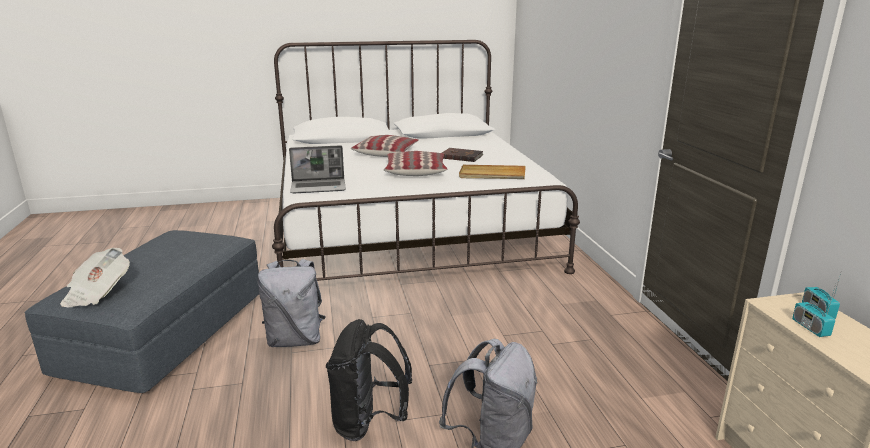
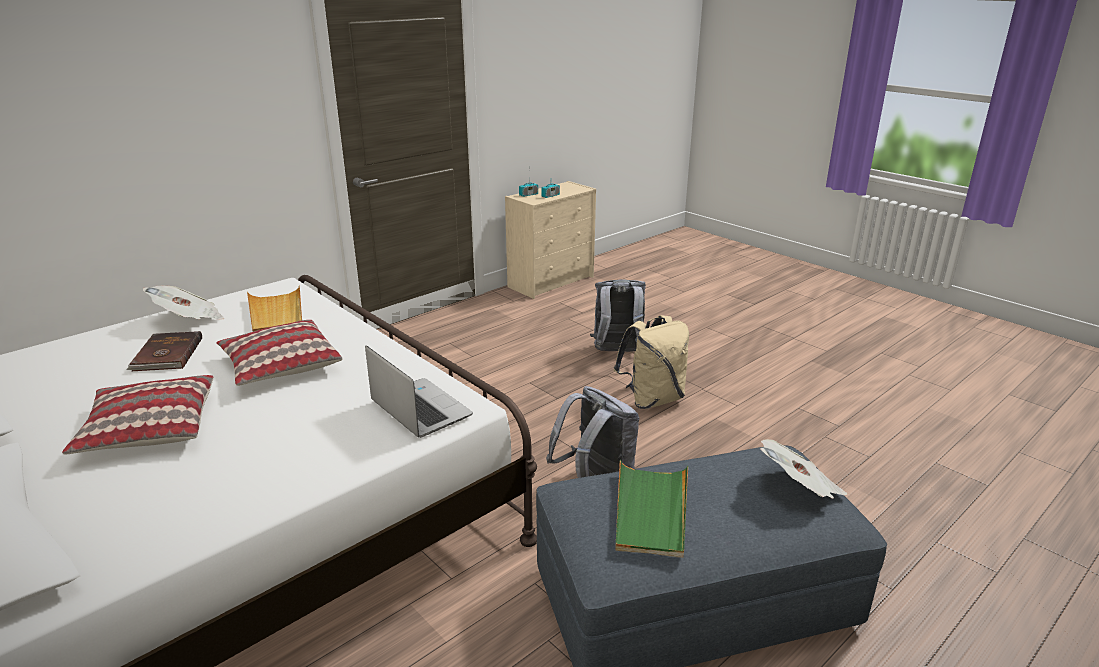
camera: 120 degrees left, 5 degrees up
(176, 247) = (651, 511): none -> green tray
(368, 423) = (652, 399): black backpack -> beige backpack
(506, 161) = (189, 319): none -> newspaper

